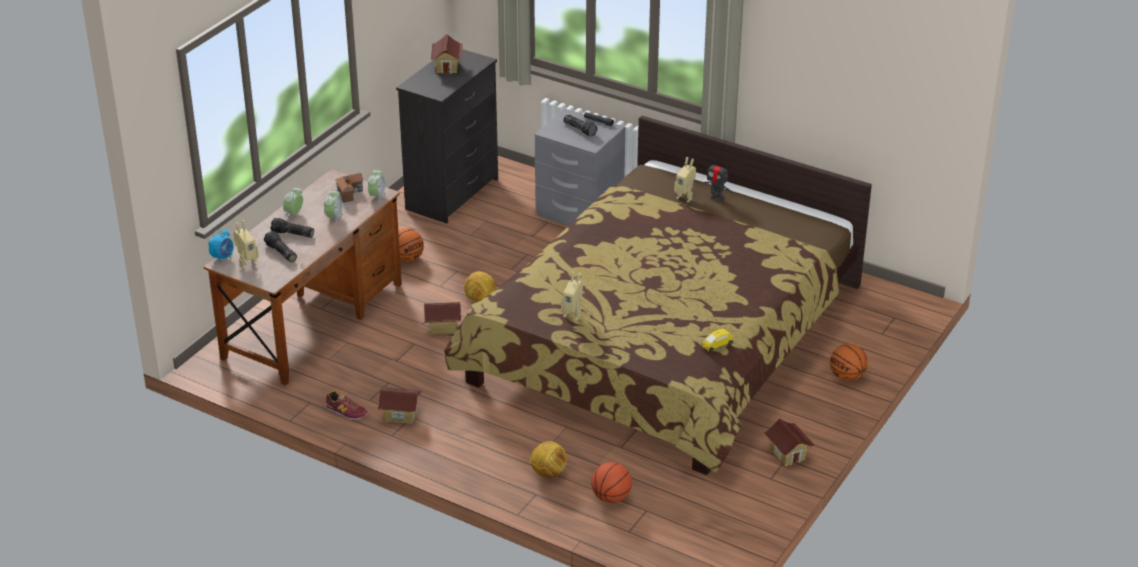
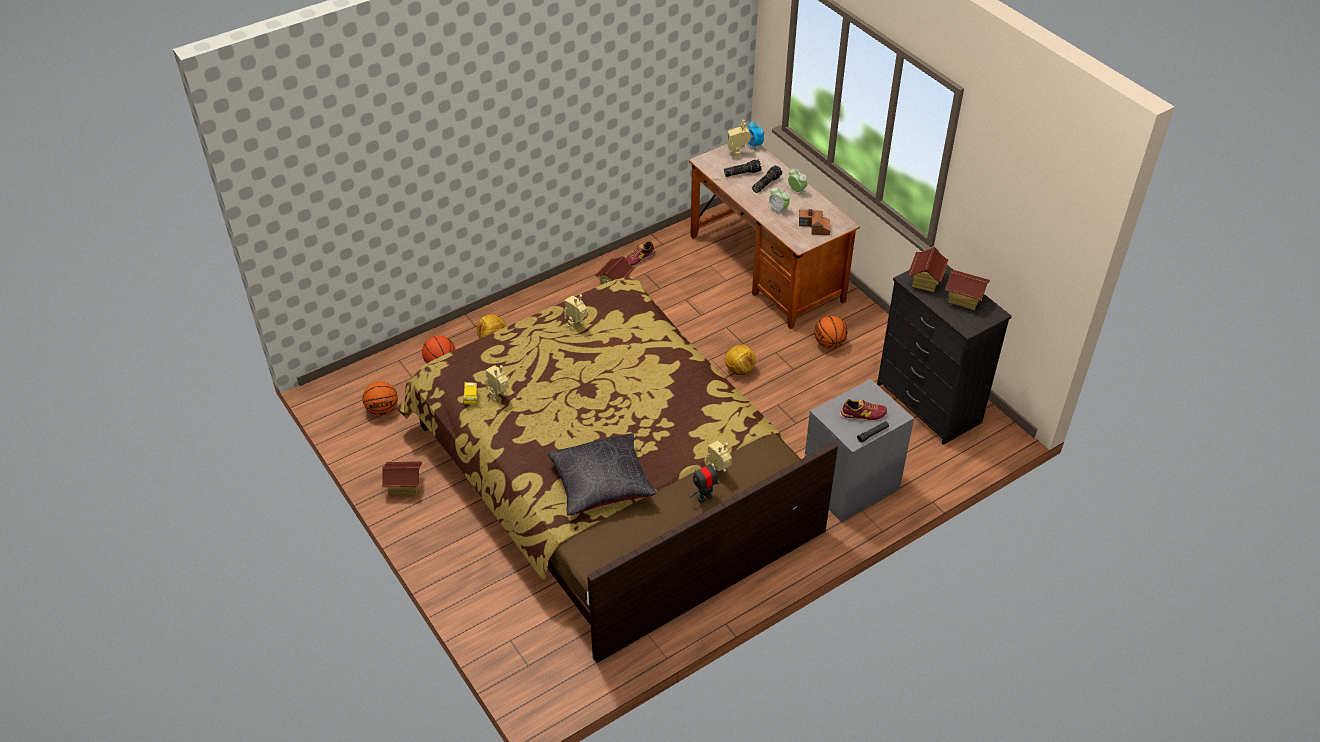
camera: 115 degrees right, 10 degrees up
(377, 196) = (798, 240): alarm clock -> none
(443, 327) = (713, 337): toy house -> toy house (925, 281)
(580, 129) = (863, 415): flashlight -> shoe
(703, 328) = (499, 396): none -> toy robot
(751, 244) = (601, 483): none -> black pillow
(847, 377) = (468, 577): basketball -> basketball (382, 410)

